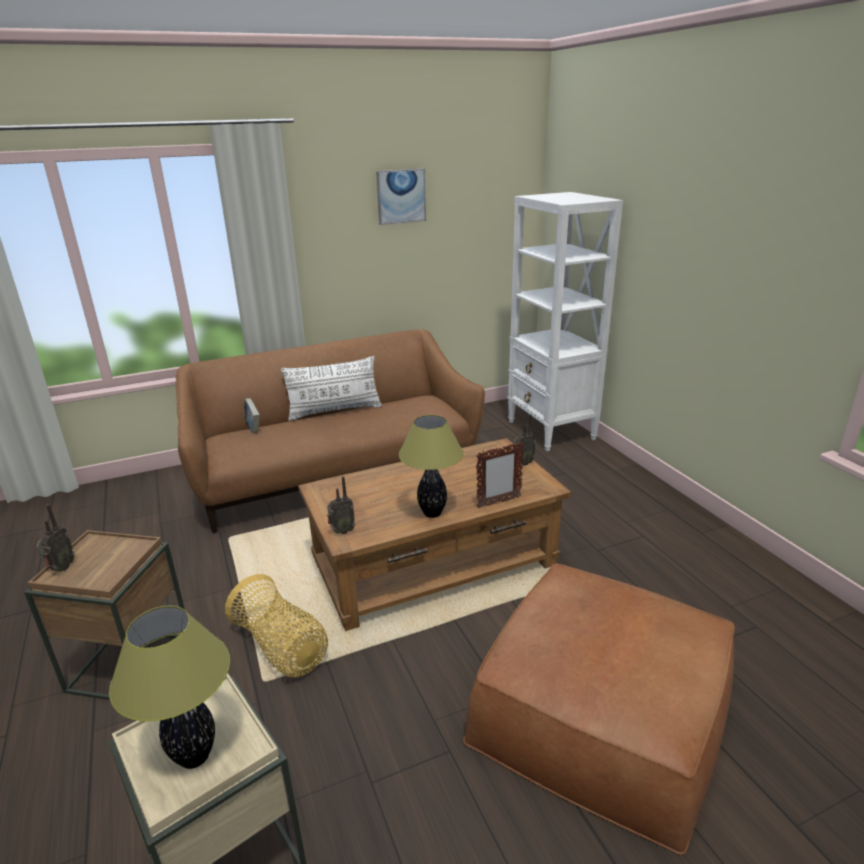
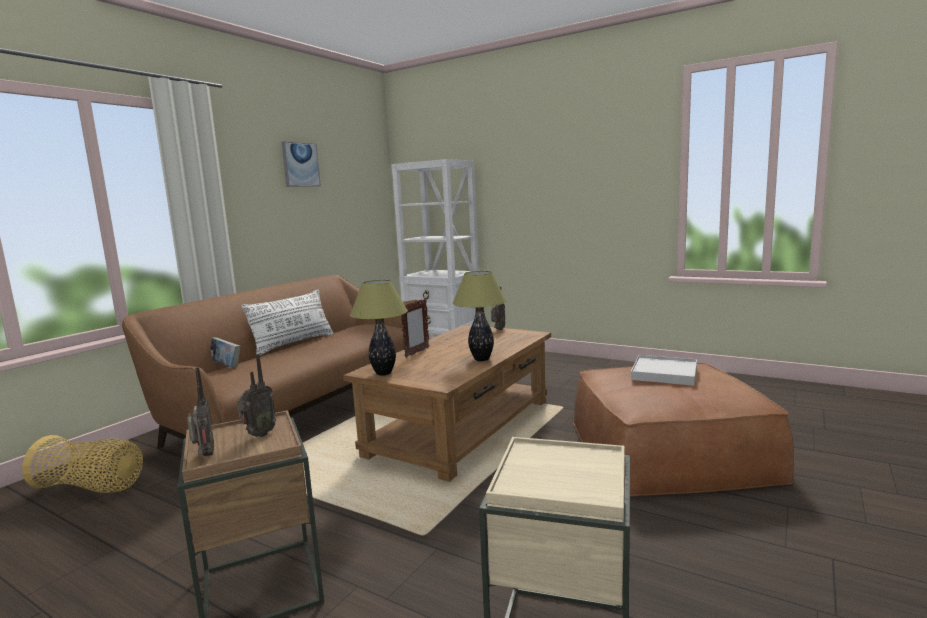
camera: 35 degrees left, 15 degrees down
(195, 757) = (576, 474): table lamp -> table lamp (384, 373)
(281, 648) = (408, 512): basket -> basket (91, 488)
(341, 531) = (430, 382): radio -> radio (258, 435)
(498, 502) = (516, 345): picture frame -> picture frame (416, 352)
(623, 622) = (664, 373): none -> white tray

